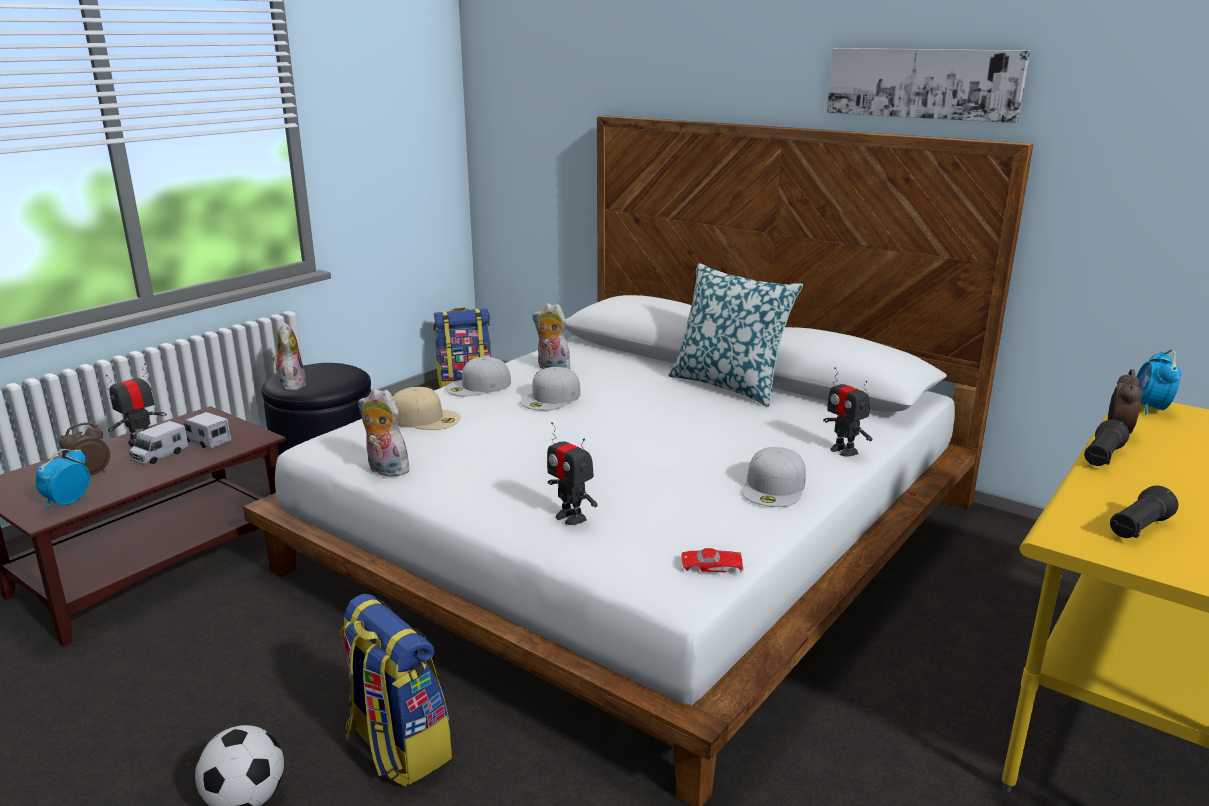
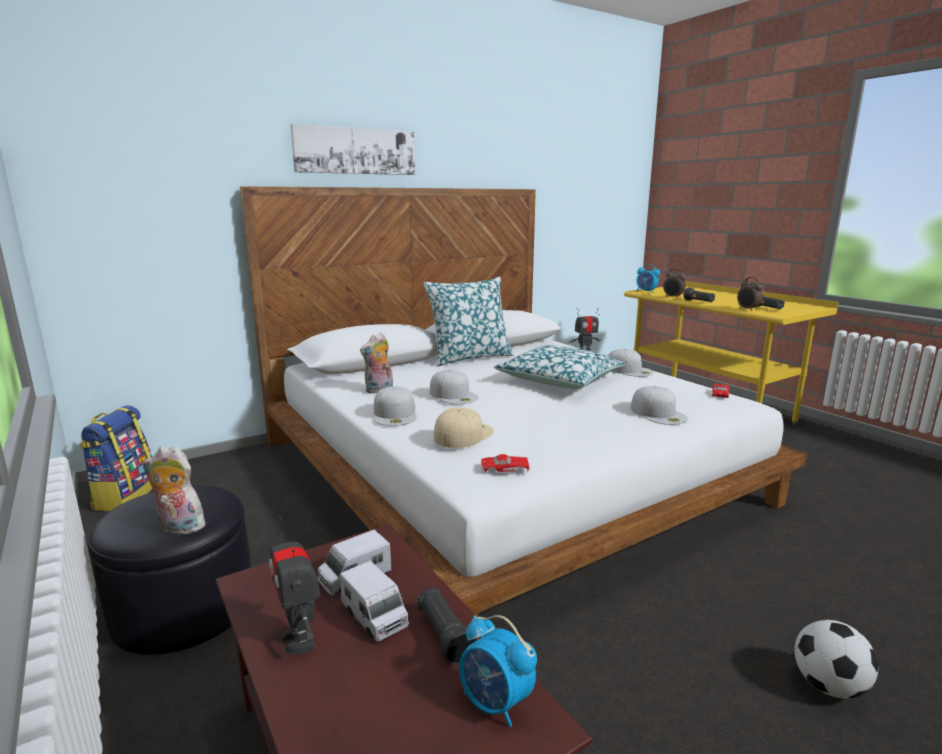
camera: 70 degrees left, 5 degrees down
(90, 475) = (401, 687): alarm clock -> alarm clock (747, 309)
(136, 478) = (444, 635): none -> black flashlight
(354, 447) = (505, 468): none -> red toy car
(385, 470) = (558, 460): plush toy -> none
(397, 747) = (749, 600): backpack -> none
(571, 517) = (658, 413): toy robot -> white cap
(672, 445) = (560, 380): none -> pillow
(923, 83) = (477, 158): picture -> picture (355, 151)

